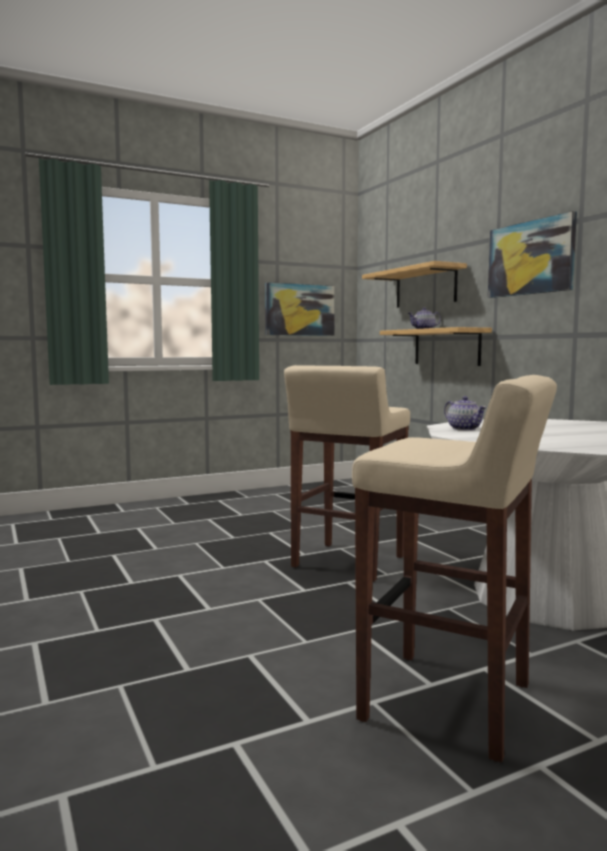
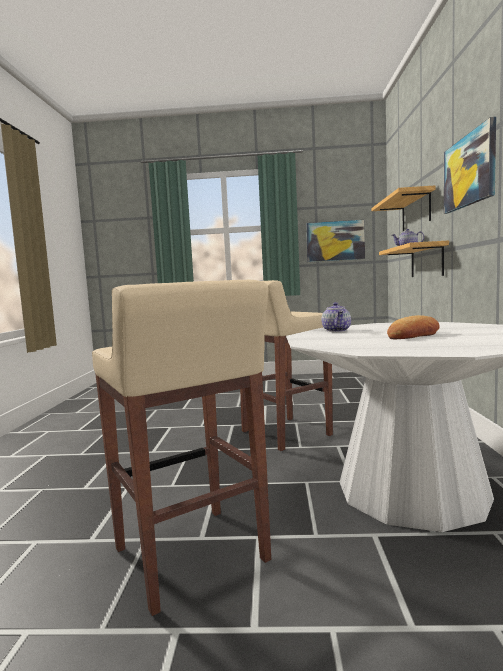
camera: 30 degrees right, 0 degrees up
(566, 433) = (414, 335): none -> bread

